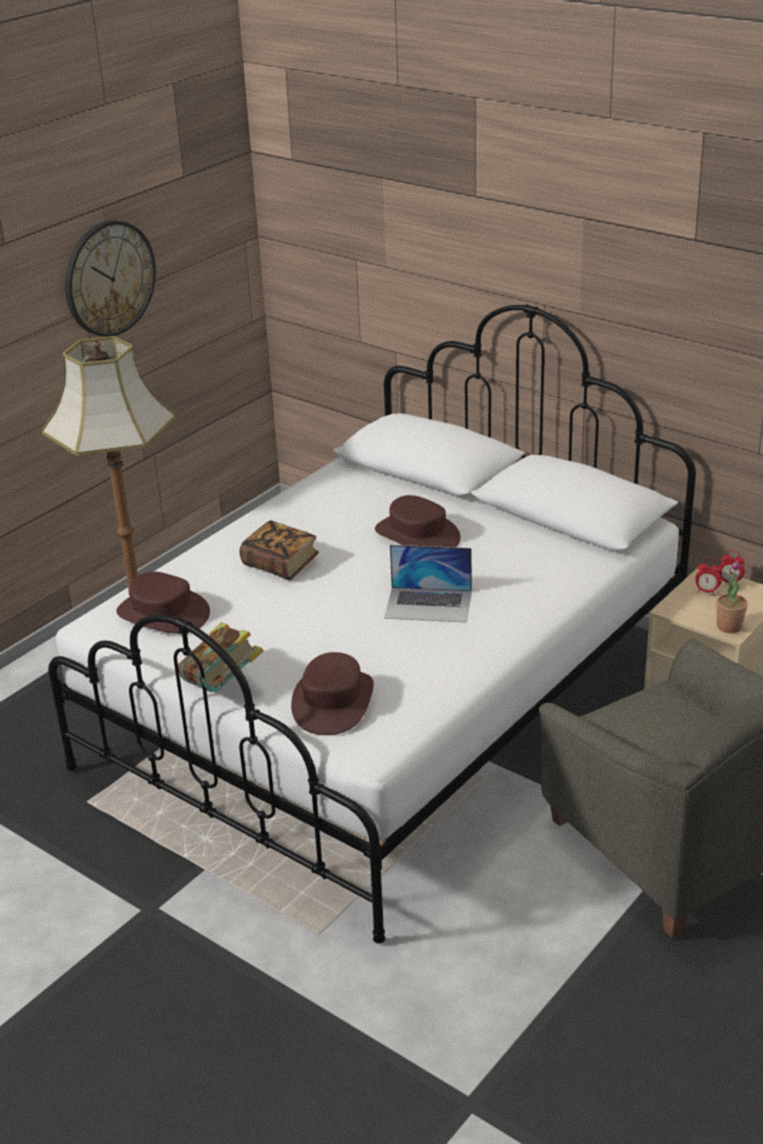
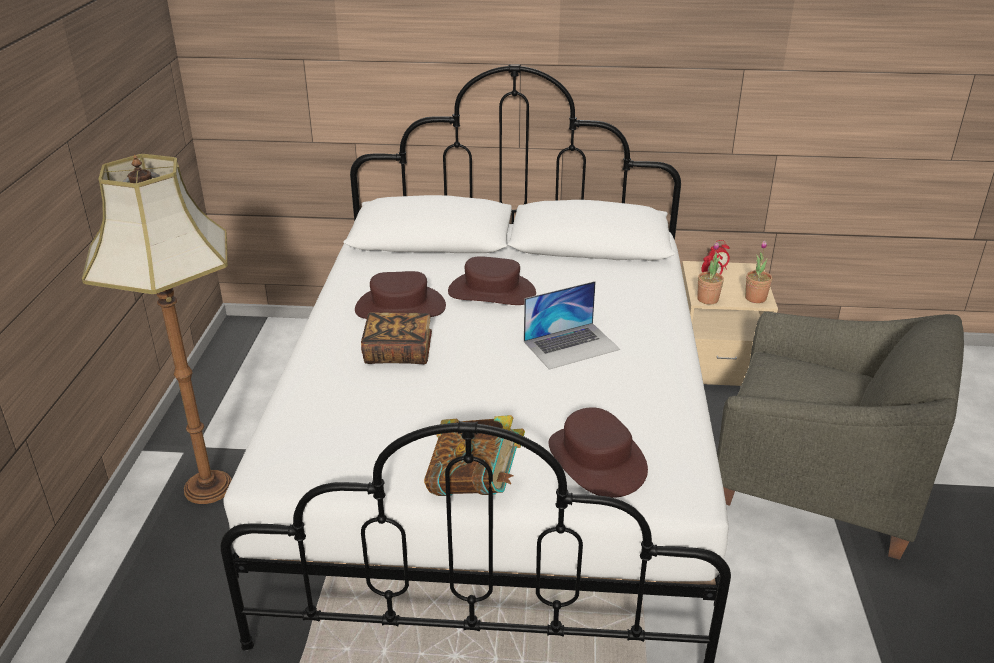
camera: 35 degrees left, 0 degrees up
(109, 278) = (82, 101): wall clock -> none
(163, 613) = (331, 437): brown hat -> brown hat (400, 307)
(674, 611) = (707, 299): none -> potted plant

